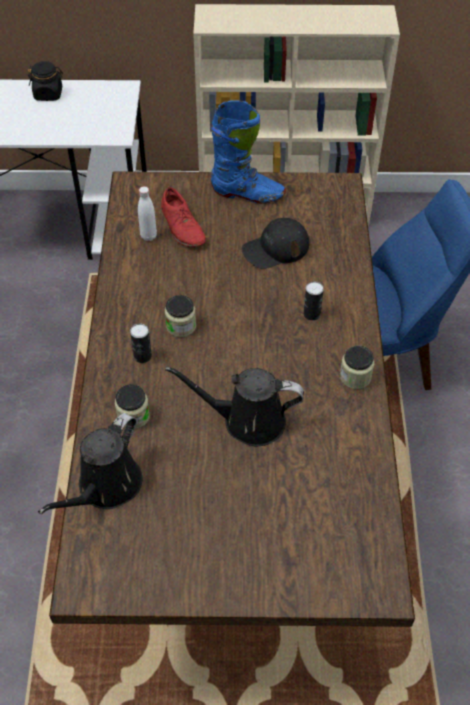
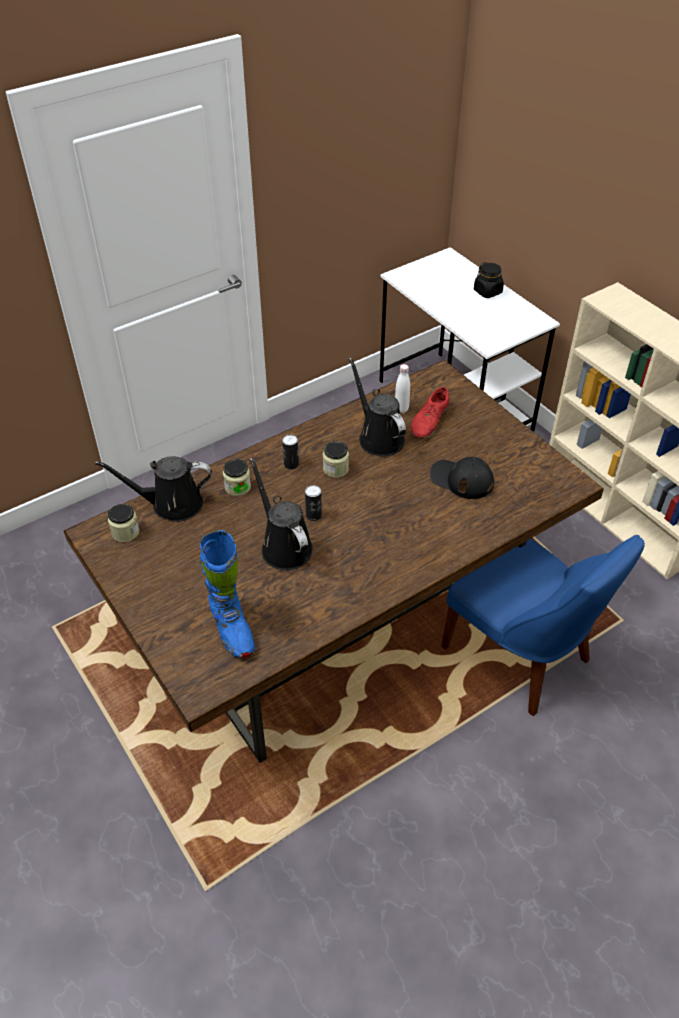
camera: 55 degrees right, 5 degrees down
(169, 272) = (378, 437): none -> black watering can
(247, 194) = (501, 436): blue boot -> blue boot (231, 629)
(311, 314) = (416, 532): can -> can (313, 515)
(355, 377) = (378, 587): jar -> jar (125, 532)

